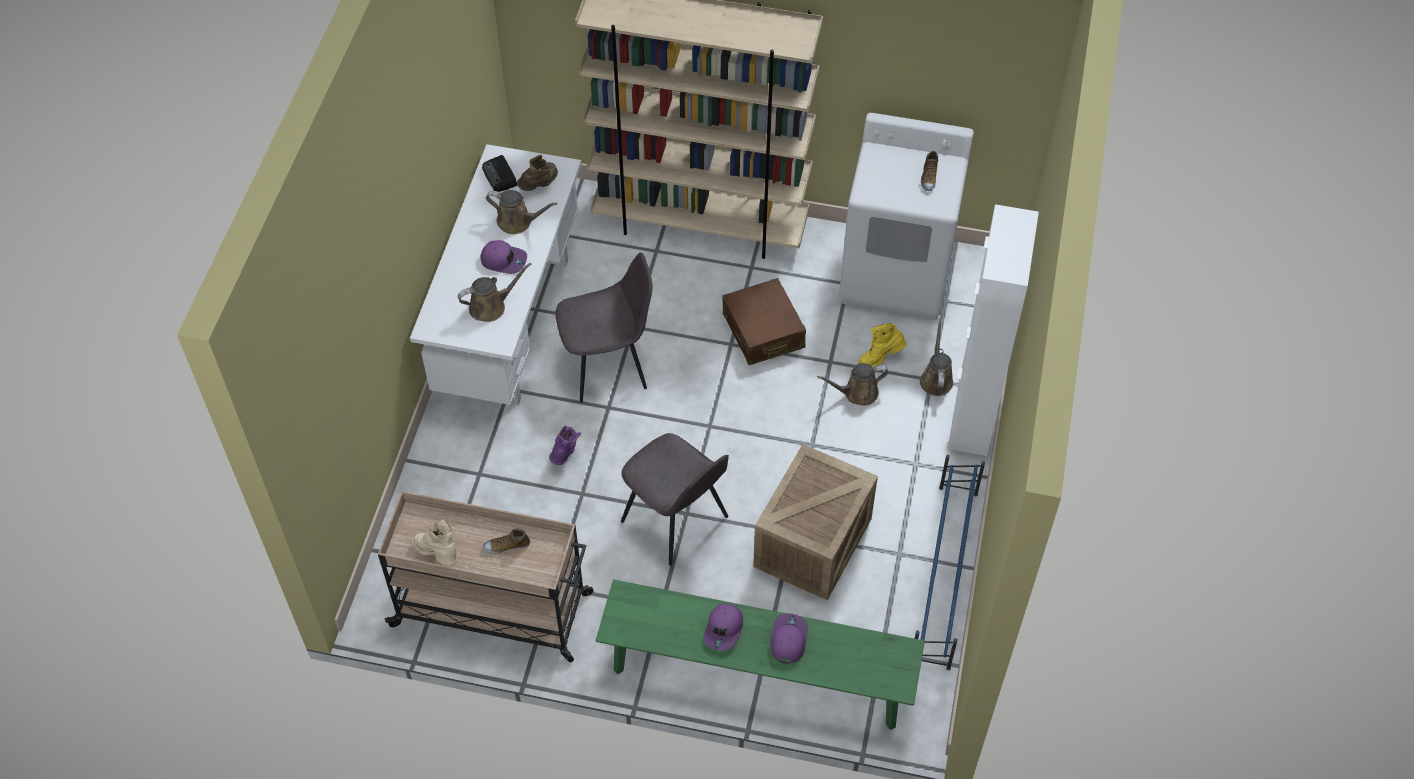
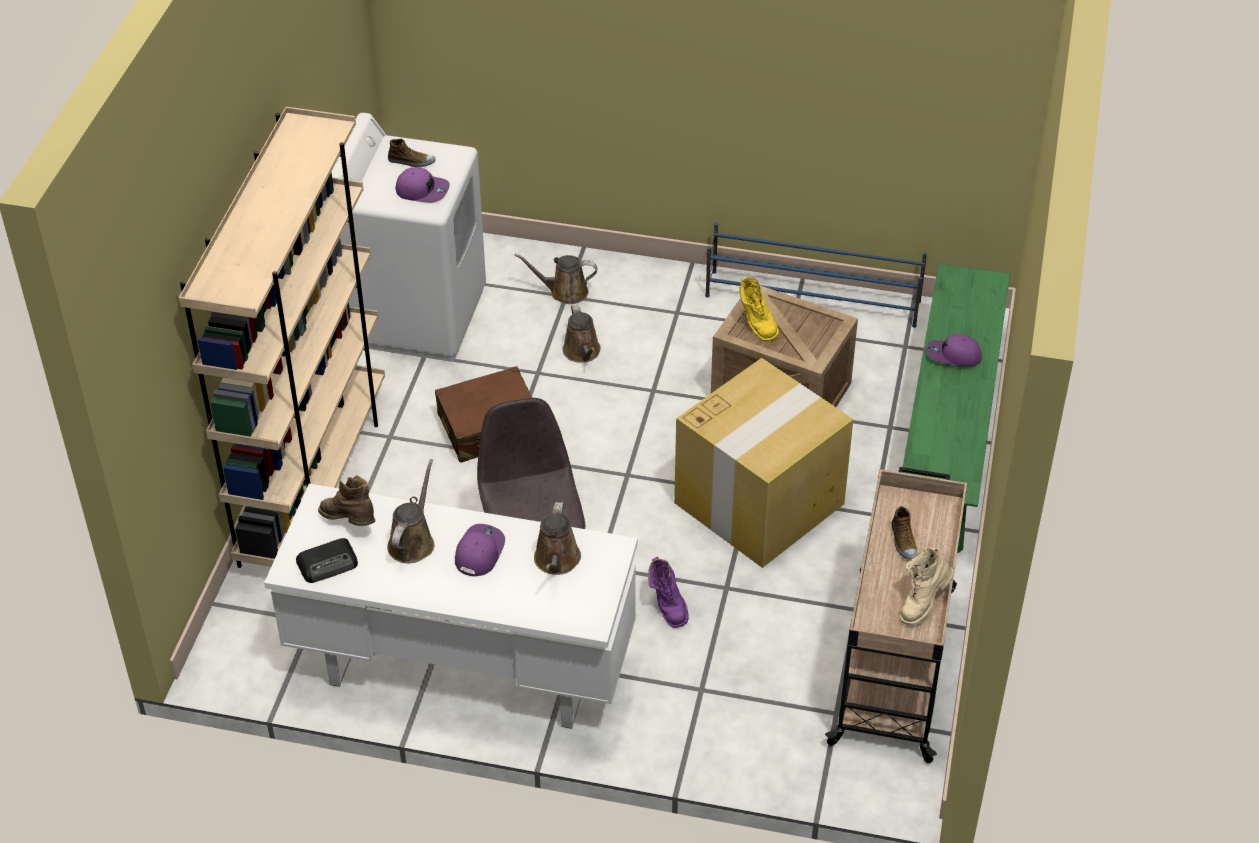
camera: 90 degrees left, 10 degrees down
(491, 306) = (556, 561): brown watering can -> brown watering can turned 150 degrees counterclockwise
(565, 452) = (667, 605): purple boot -> purple boot turned 120 degrees counterclockwise
(676, 521) = (760, 502): grey chair -> cardboard box
(724, 630) = (949, 403): purple cap -> purple cap (422, 190)
(880, 358) = (535, 333): yellow boot -> yellow boot (756, 324)
(972, 417) = (616, 268): white cabinet -> none

